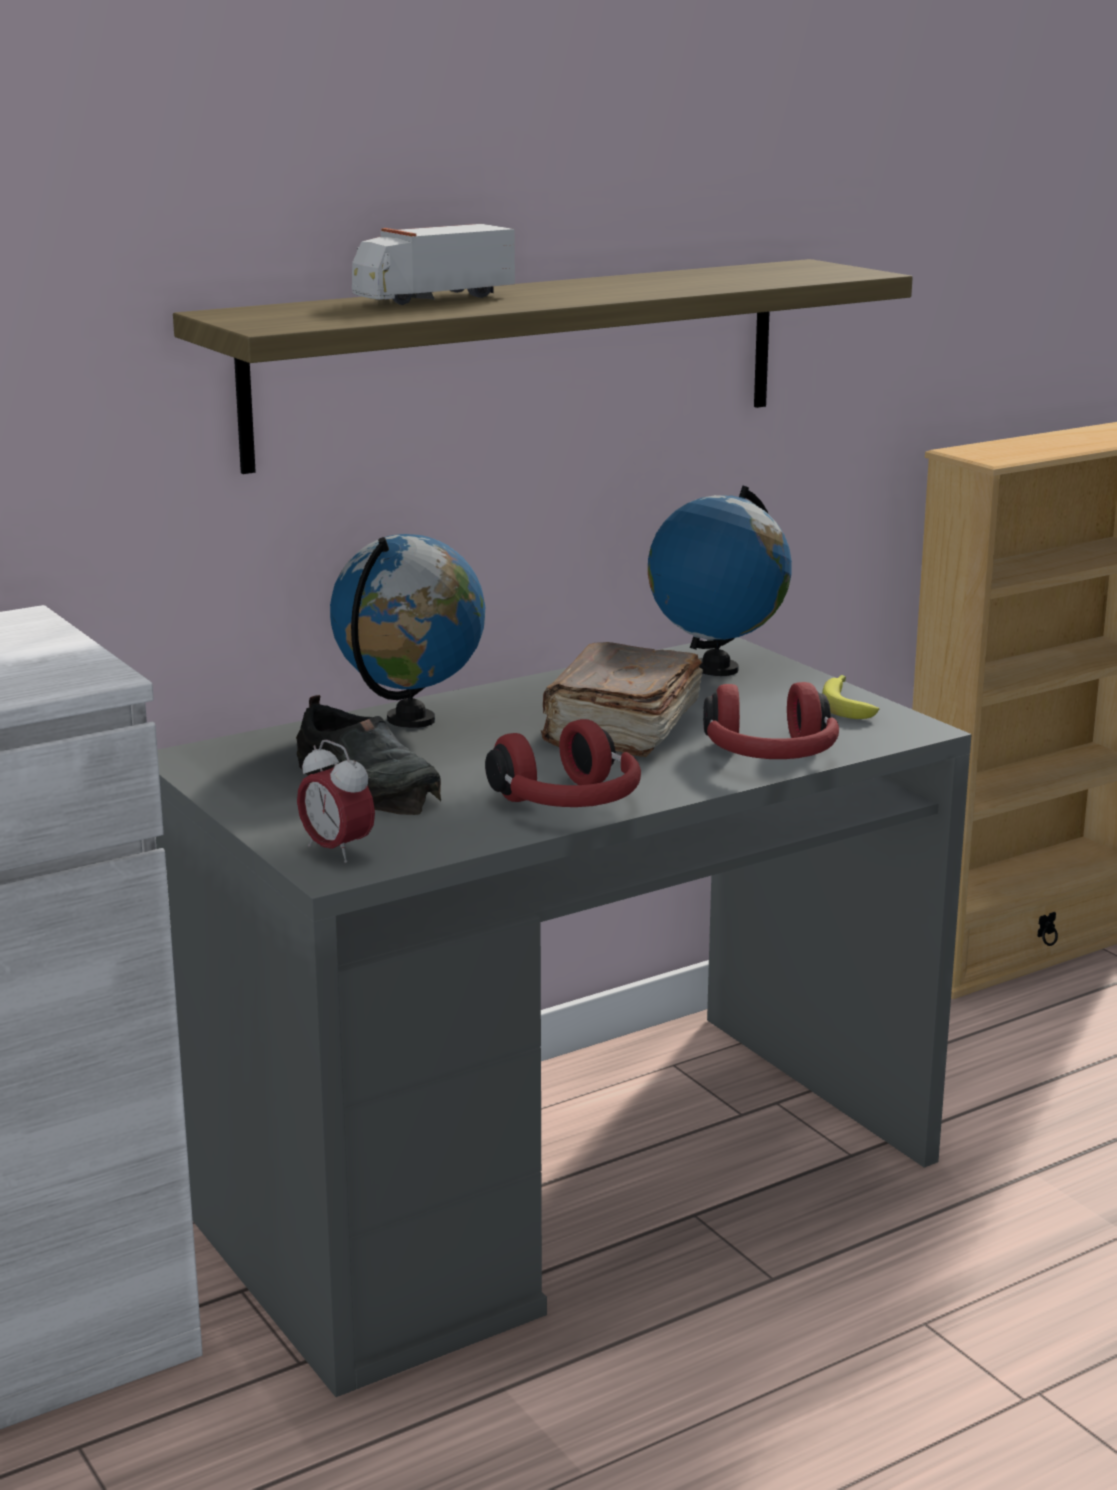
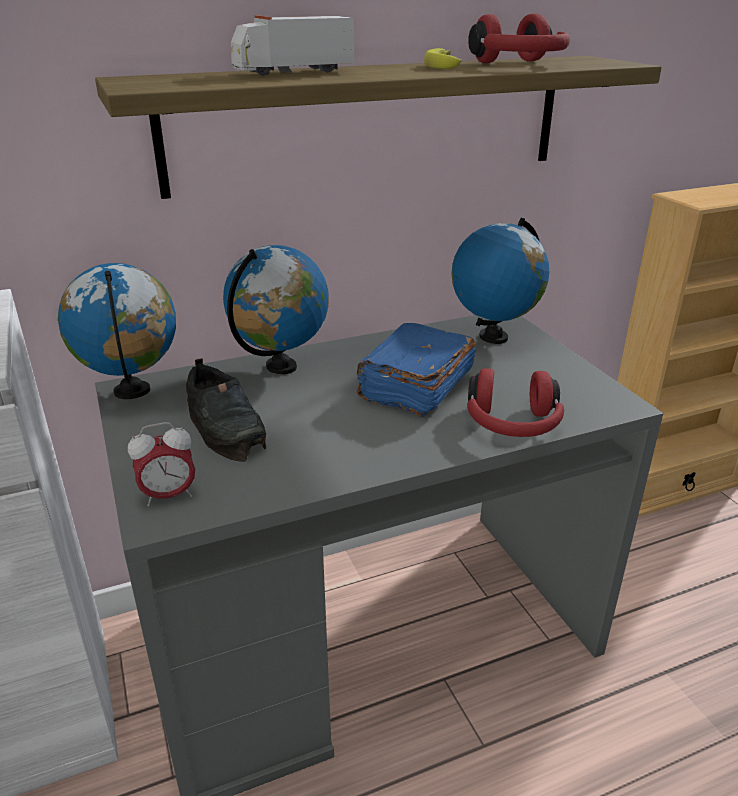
camera: 10 degrees right, 10 degrees up
(202, 759) = (133, 391): none -> globe
(337, 851) = (169, 496): alarm clock -> alarm clock turned 75 degrees counterclockwise
(569, 804) = (354, 461): red headphones -> red headphones (520, 64)
(620, 729) = (415, 387): brown book -> blue book
(847, 704) = (576, 376): banana -> banana (444, 65)

